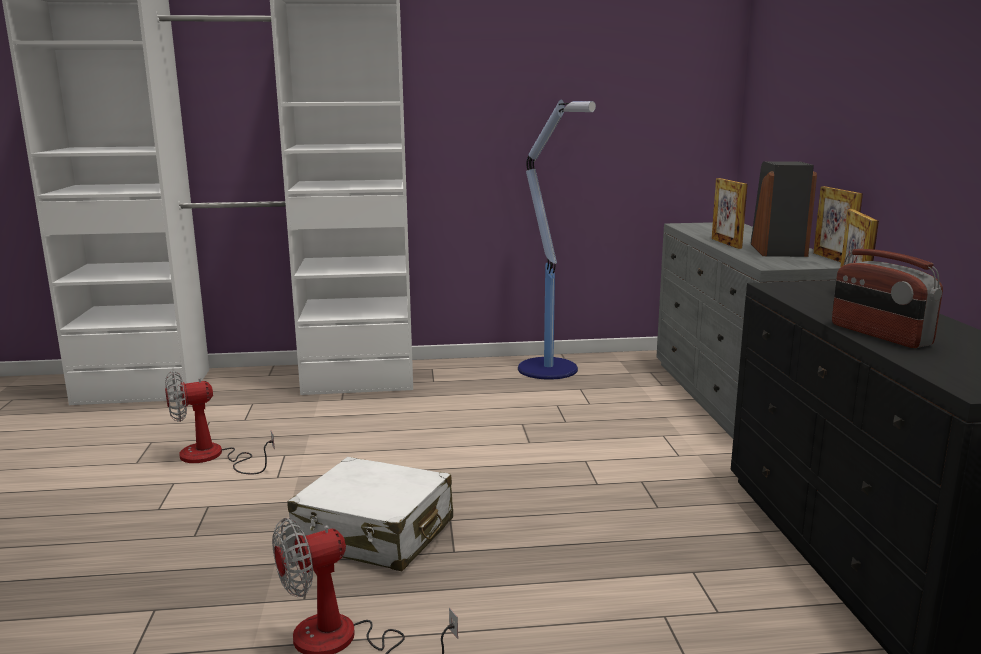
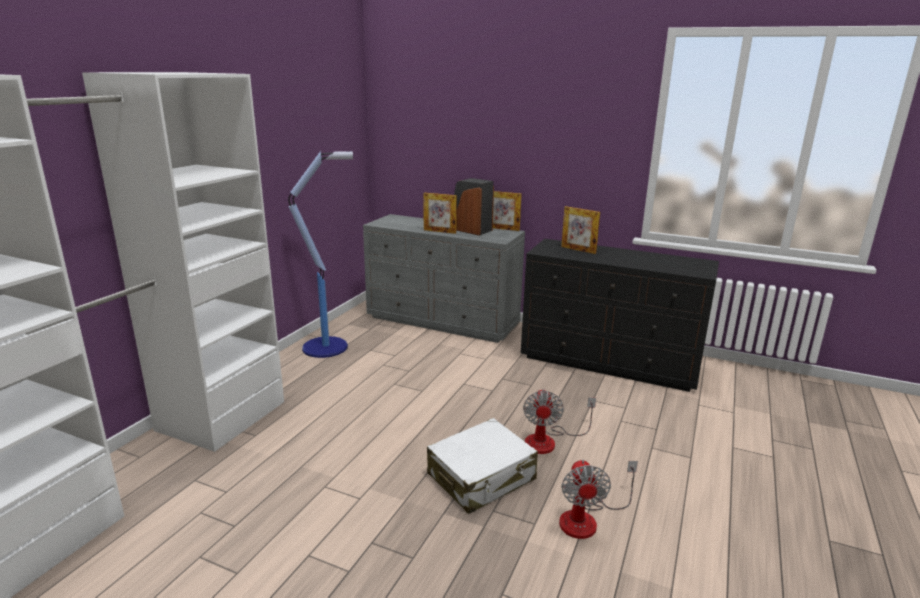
camera: 60 degrees left, 5 degrees up
(212, 457) = (283, 524): fan -> fan (549, 441)
(879, 335) = (632, 263): radio -> none

